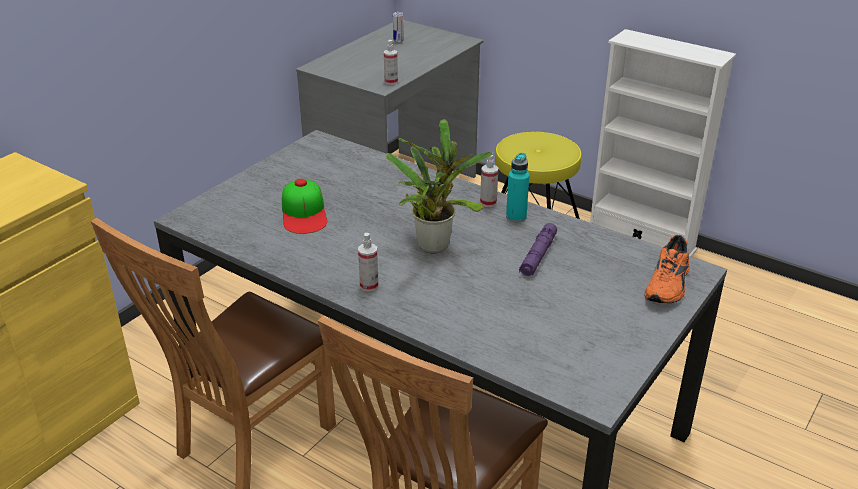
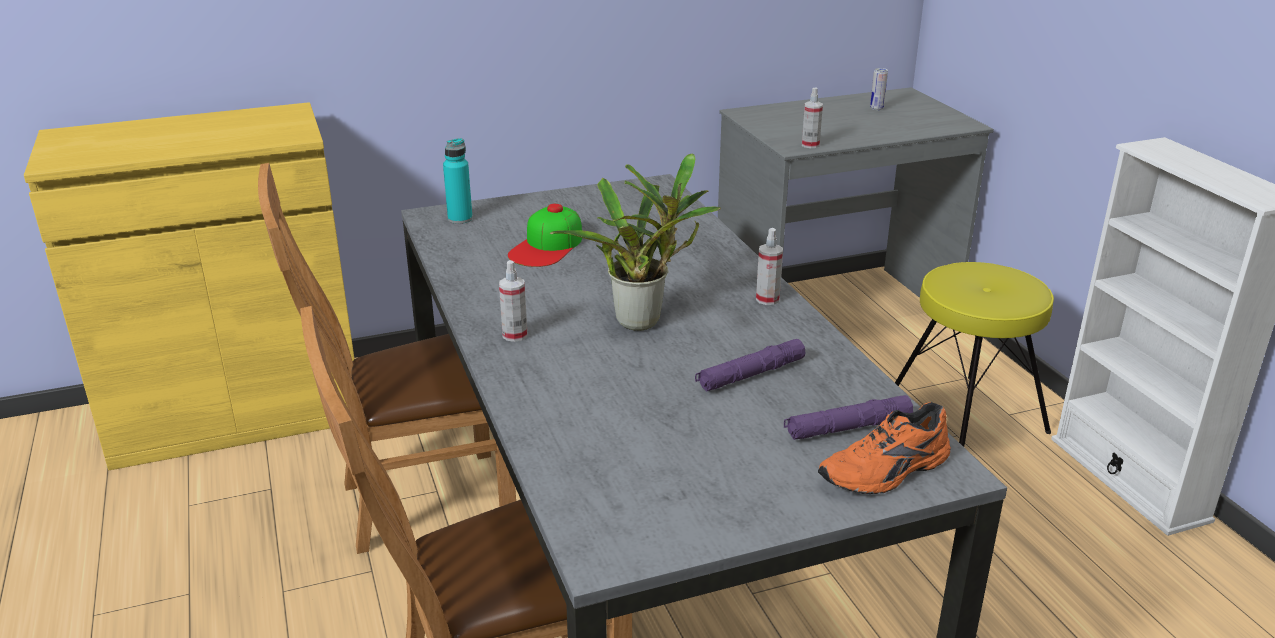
camera: 35 degrees right, 5 degrees down
(516, 217) = (781, 325): turquoise bottle -> turquoise bottle (460, 219)
(623, 267) = (847, 428): none -> purple flashlight

